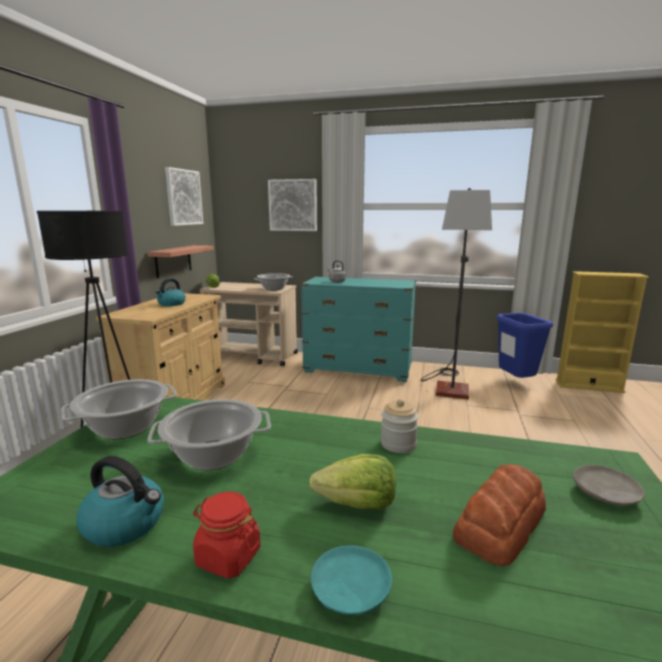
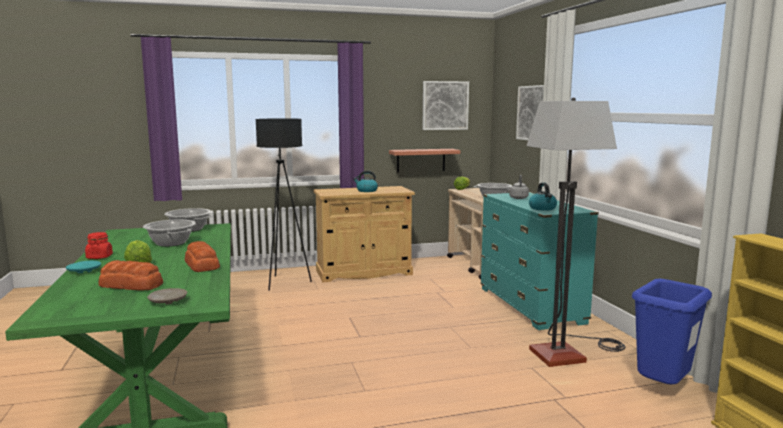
camera: 60 degrees right, 5 degrees down
(126, 524) = (115, 244): kettle -> kettle (543, 208)
(398, 444) = (202, 264): jar -> bread

